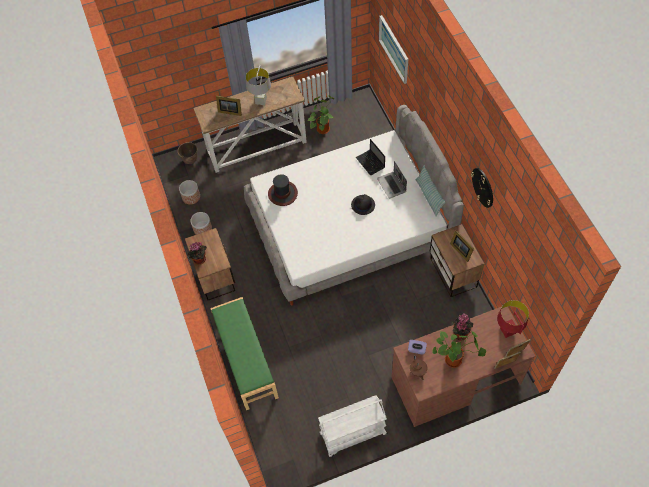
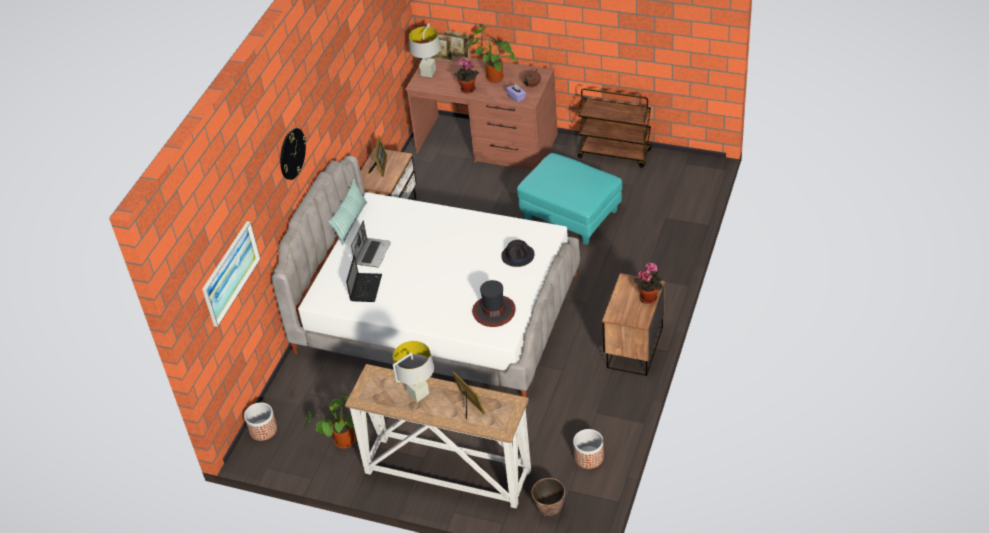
camera: 140 degrees left, 15 degrees down
(202, 228) = (606, 408): planter -> planter (263, 430)
(246, 360) = (665, 254): green bench -> none
(334, 351) = (571, 216): none -> turquoise ottoman
(353, 434) = (615, 153): white cart -> brown cart
(363, 205) = (423, 251): black hat -> black hat (518, 255)
(483, 187) = (341, 83): wall clock -> wall clock (292, 153)
(507, 331) = (428, 73): red table lamp -> grey table lamp

